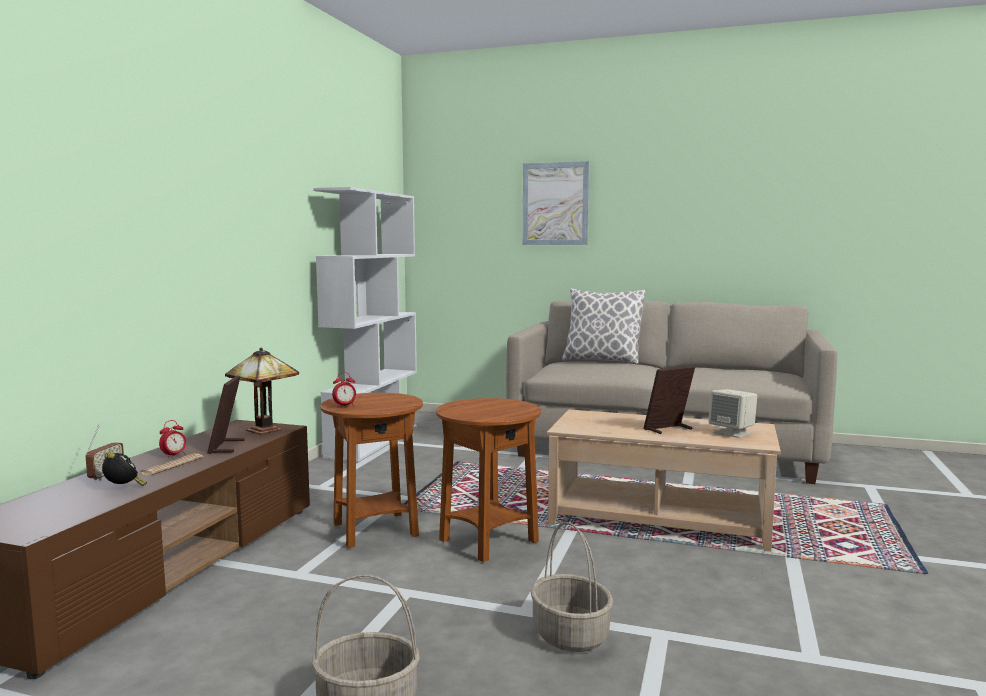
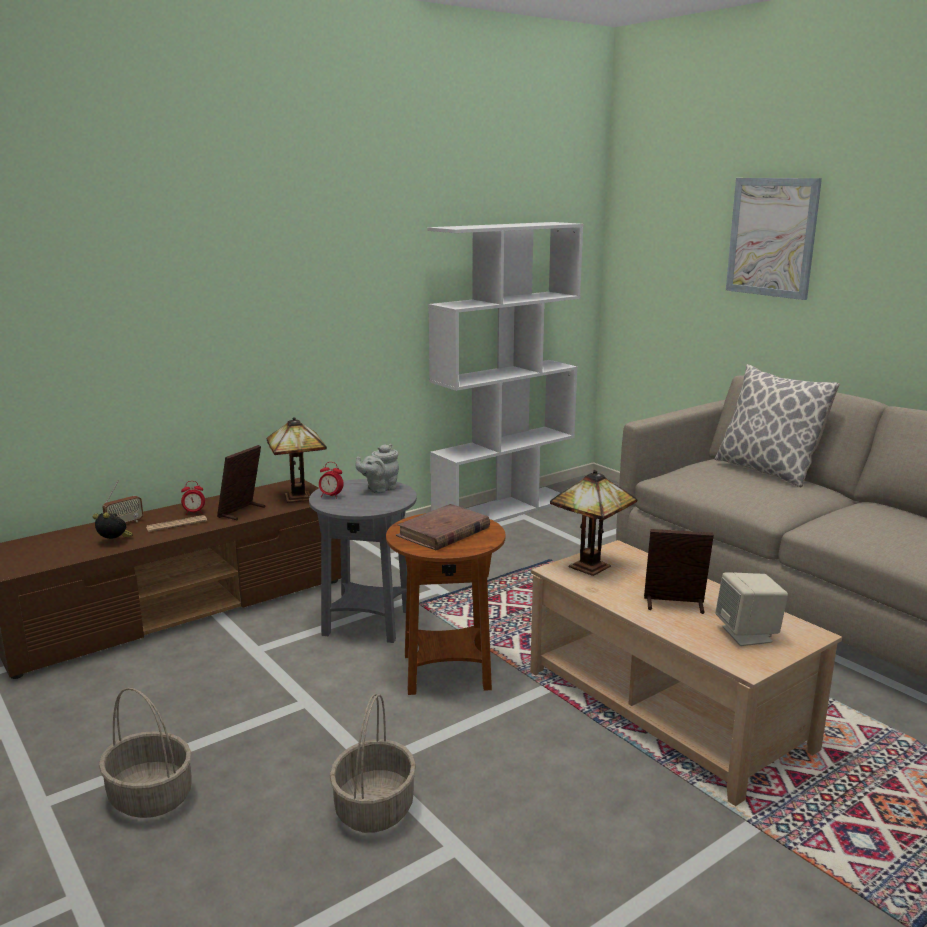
camera: 35 degrees right, 10 degrees up
(124, 489) = (114, 542): alarm clock -> alarm clock turned 60 degrees counterclockwise
(375, 530) = (368, 623): brown side table -> grey side table
(377, 397) = (379, 489): none -> grey teapot
(486, 408) = (443, 532): none -> brown book
(579, 423) = (589, 565): none -> table lamp

